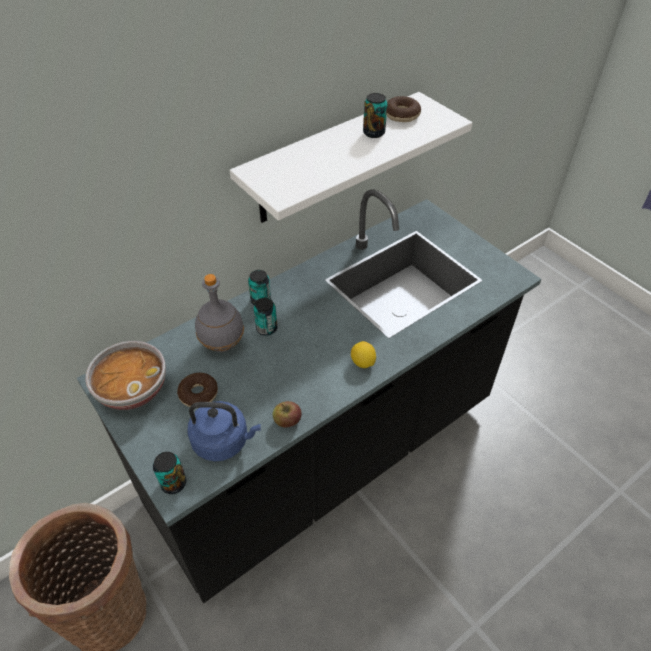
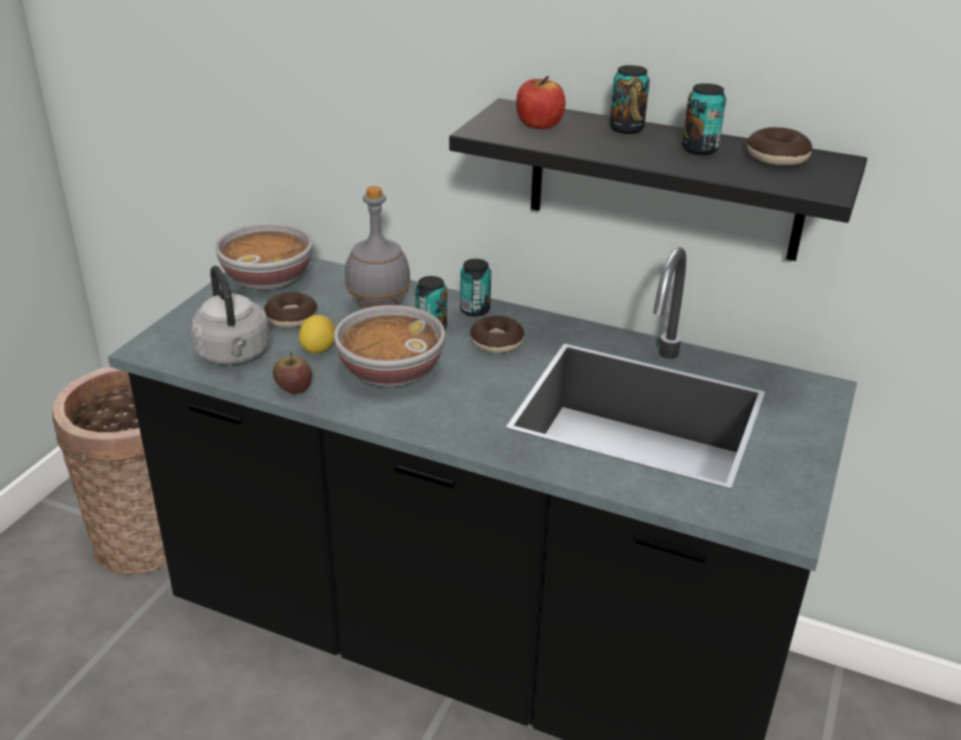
camera: 60 degrees right, 15 degrees down
(173, 483) = (159, 343): can -> can (626, 129)
(224, 441) = (234, 355): blue kettle -> grey kettle
(292, 171) = (539, 125): none -> apple
(301, 367) = (389, 372): none -> bowl
(303, 306) = (496, 342): none -> donut
(331, 159) = (665, 180): white shelf -> black shelf
(362, 362) = (438, 417): lemon -> lemon (318, 349)

